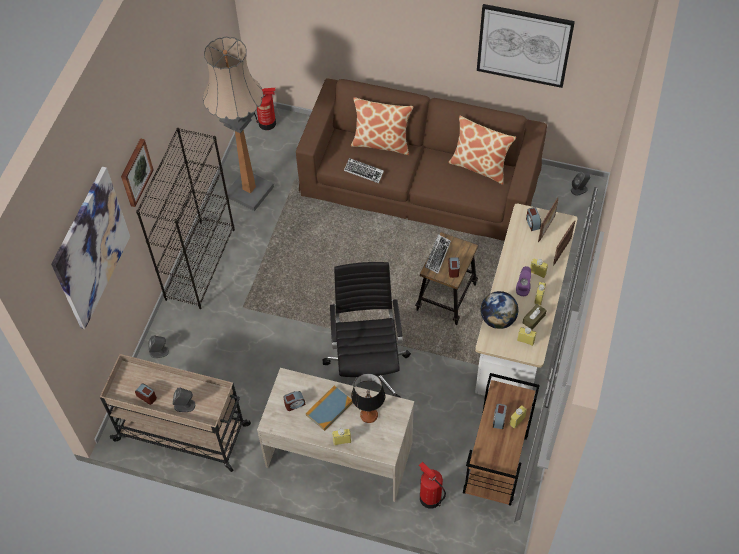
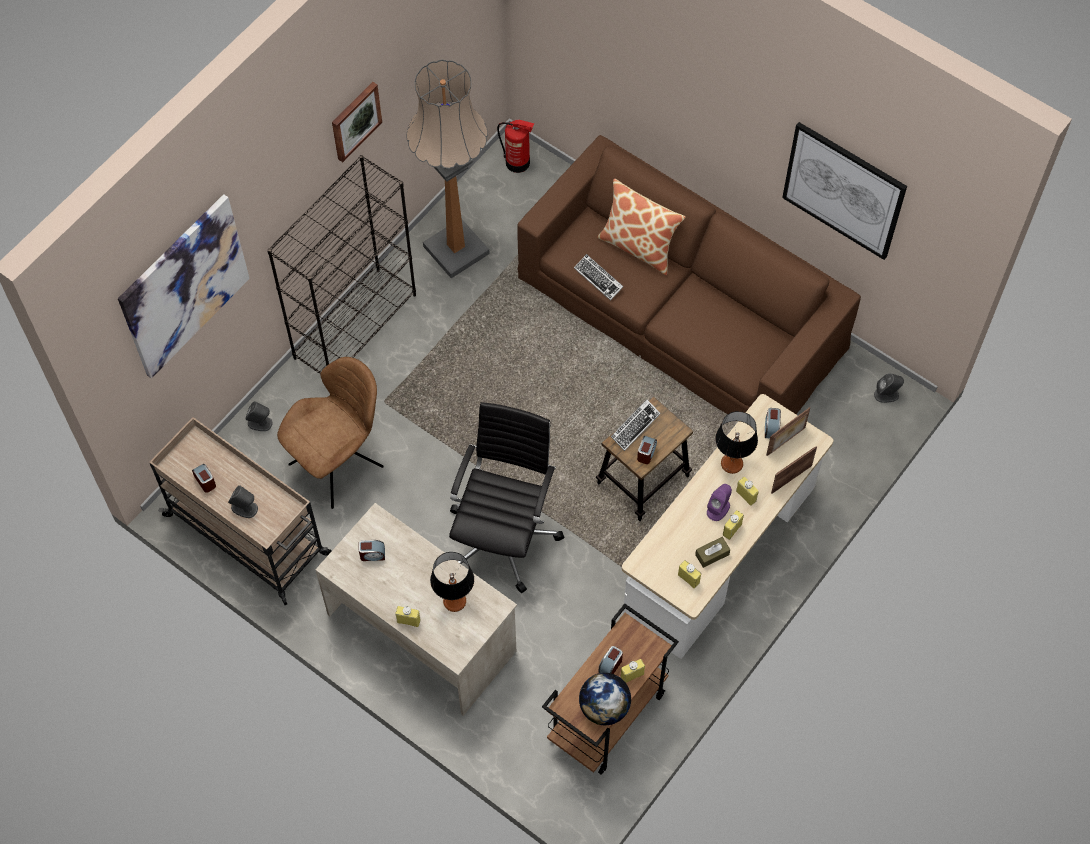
camera: 20 degrees right, 5 degrees up
(135, 172) = (277, 203): picture -> picture (355, 120)
(229, 360) = (339, 463): none -> brown chair
(329, 408) = (410, 575): book -> none
(430, 498) = (507, 727): fire extinguisher -> none
(479, 166) = (751, 323): pillow -> none
(498, 319) = (666, 539): globe -> globe (604, 707)
(518, 255) = (732, 463): none -> table lamp

